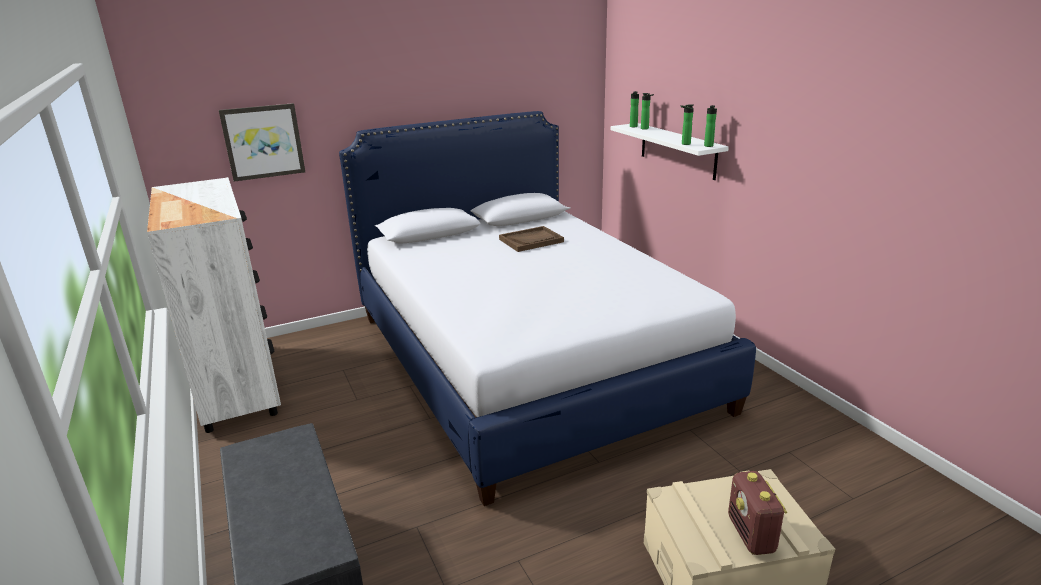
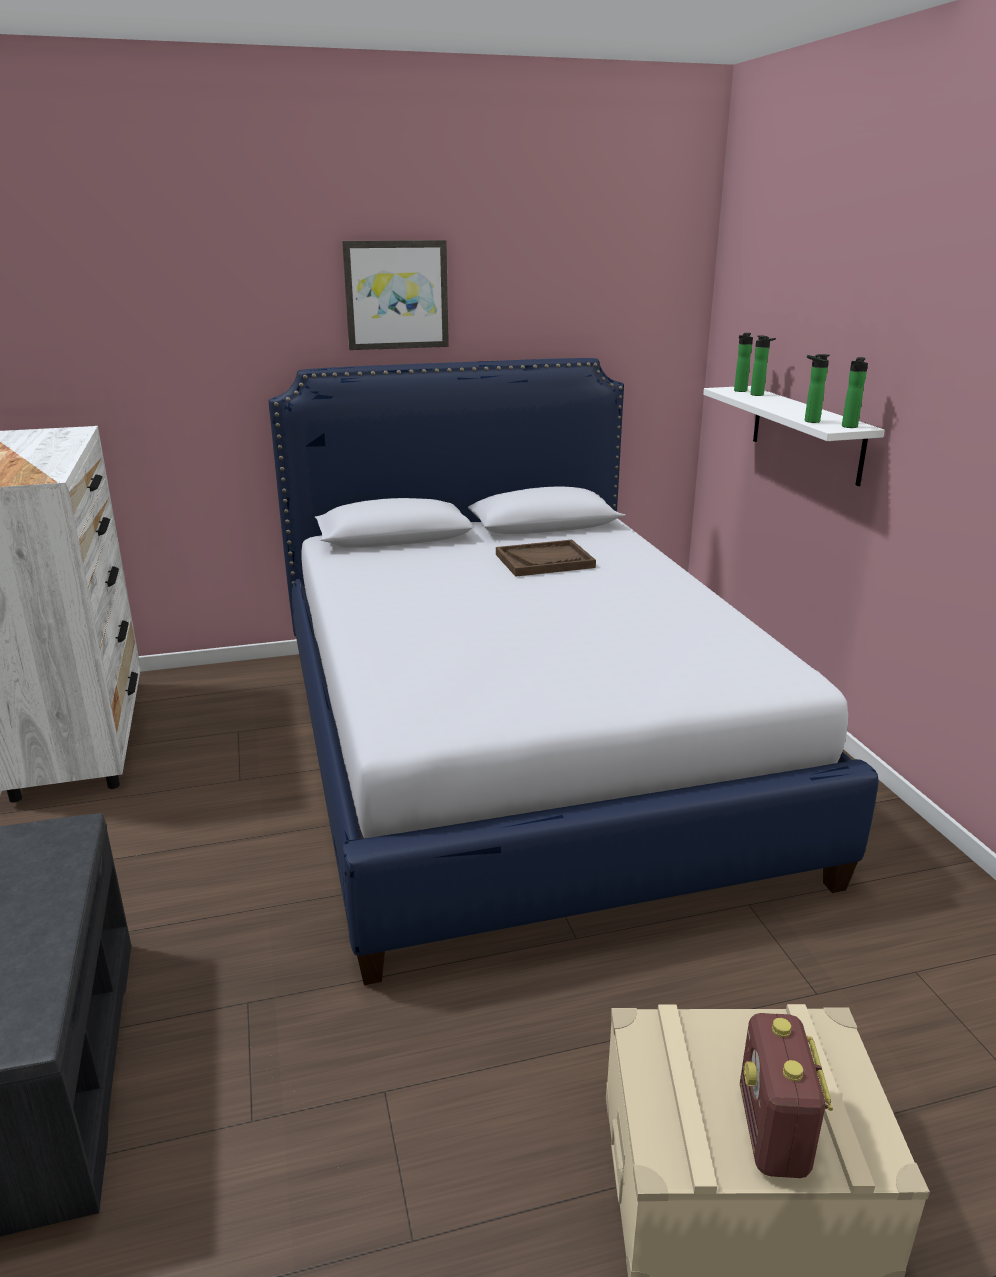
camera: 10 degrees right, 0 degrees up
(263, 142) = (157, 377): picture -> picture (396, 295)

